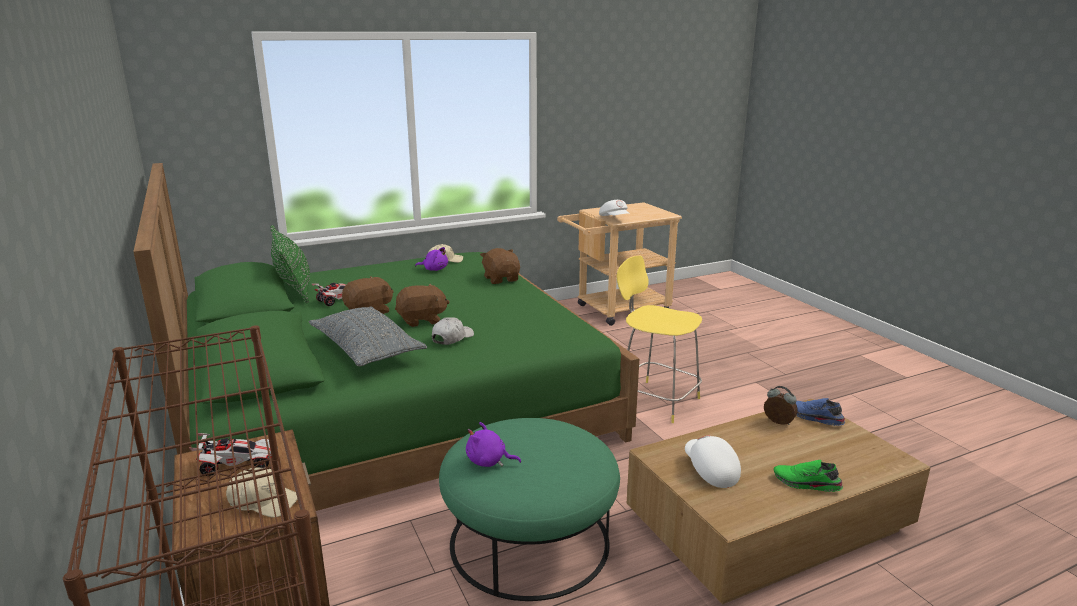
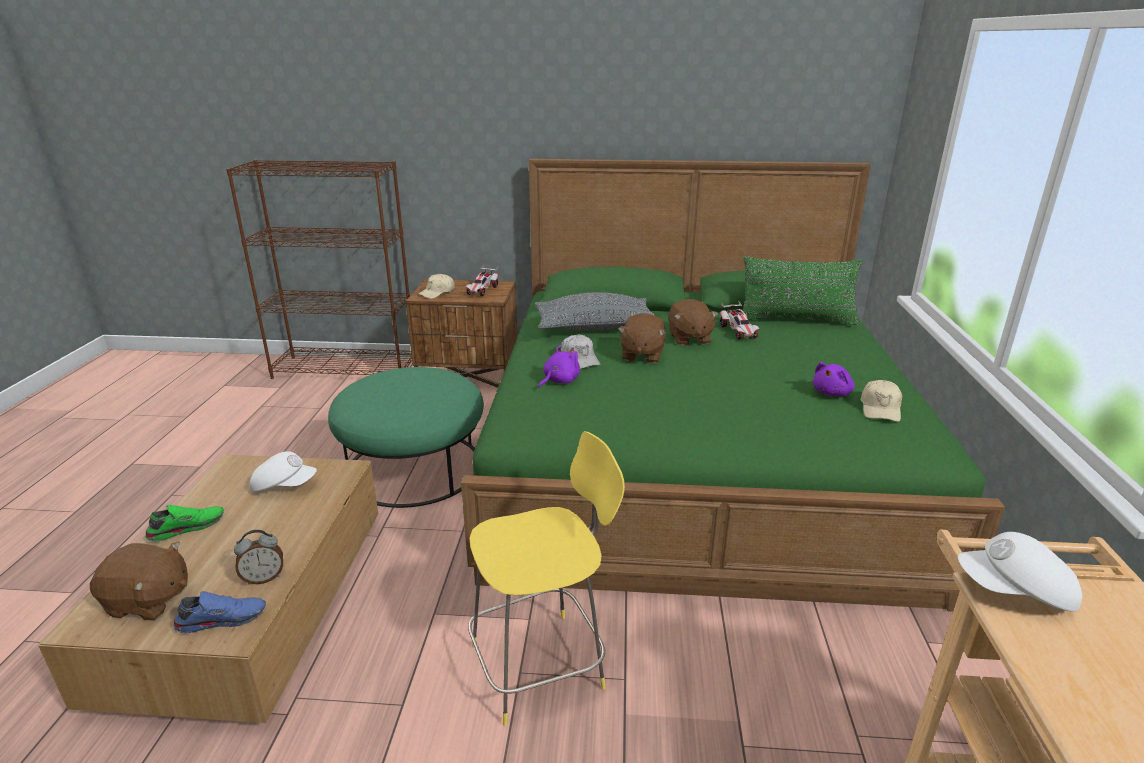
camera: 120 degrees right, 5 degrees up
(489, 461) = (417, 374): purple plush toy -> purple plush toy (559, 381)
(501, 279) = (762, 429): brown plush toy -> brown plush toy (148, 601)

